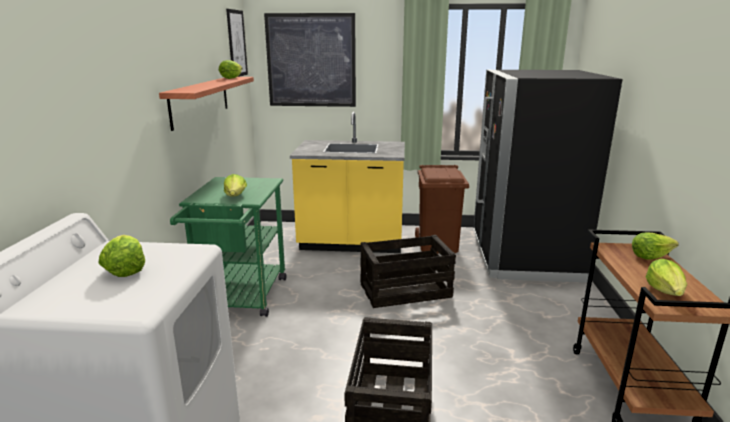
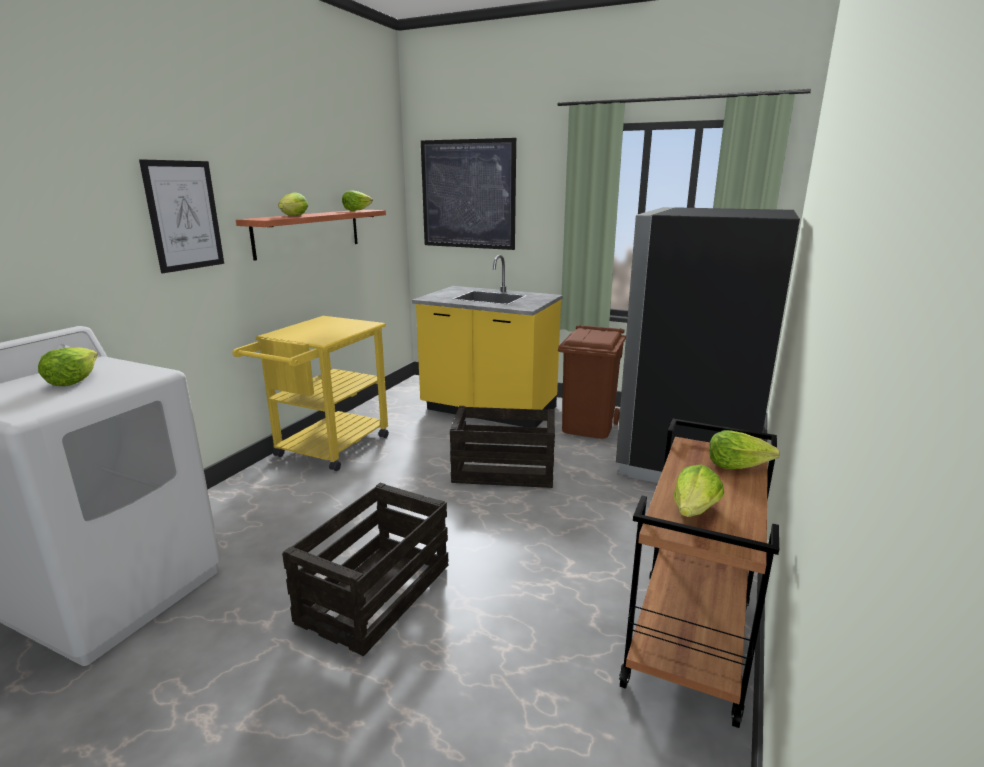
camera: 20 degrees right, 0 degrees up
(235, 196) = (313, 335): lettuce -> lettuce (294, 216)
(237, 43) = (383, 174): picture -> picture (184, 215)
(241, 300) = (327, 450): green cart -> yellow cart

